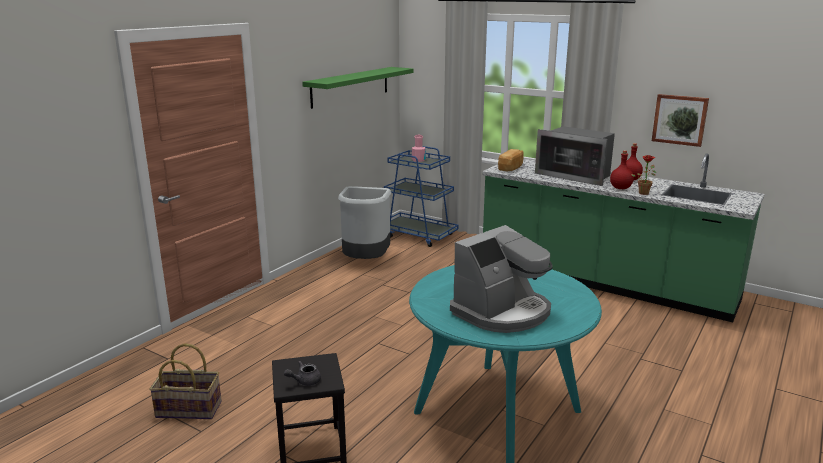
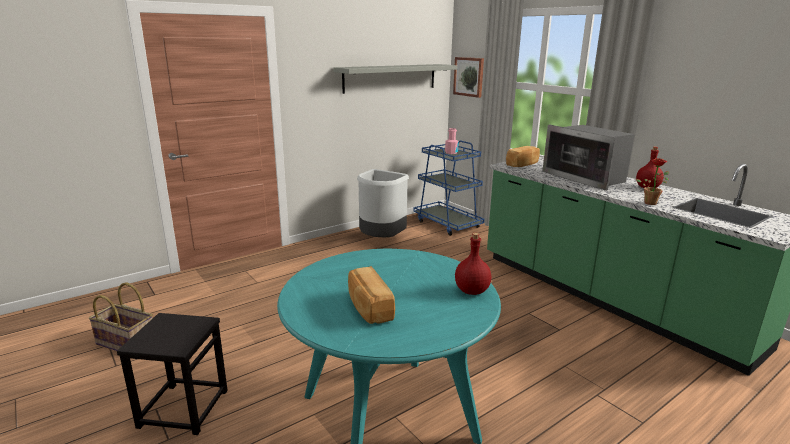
camera: 20 degrees right, 0 degrees up
(304, 381) = (160, 340): grey teapot -> none
(350, 86) = (390, 78): green shelf -> grey shelf
(502, 312) = (369, 308): coffee machine -> bread
(620, 188) = (626, 195): red bottle -> red bottle (471, 291)
(680, 119) = (721, 124): picture -> picture (469, 76)

